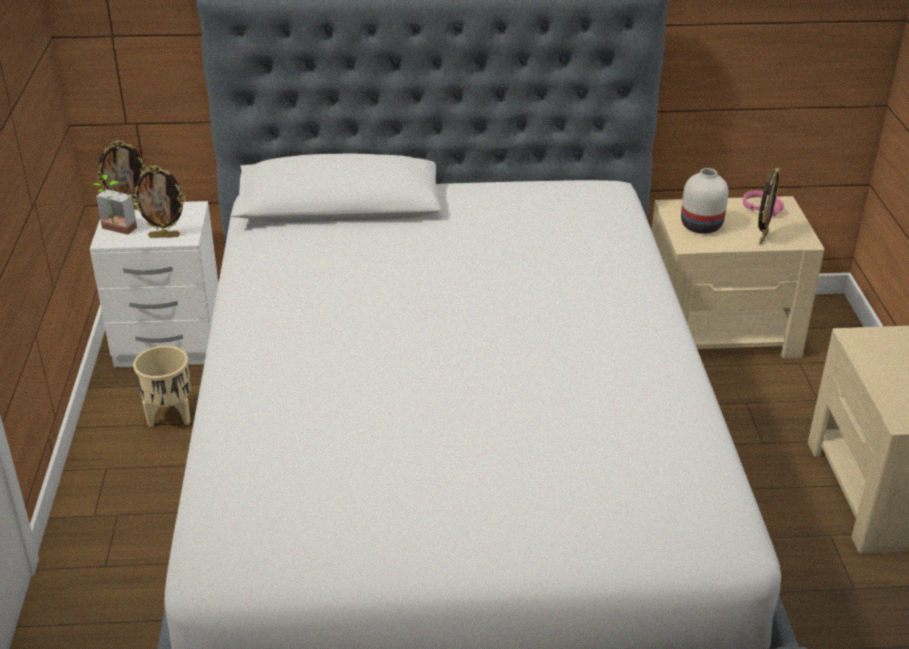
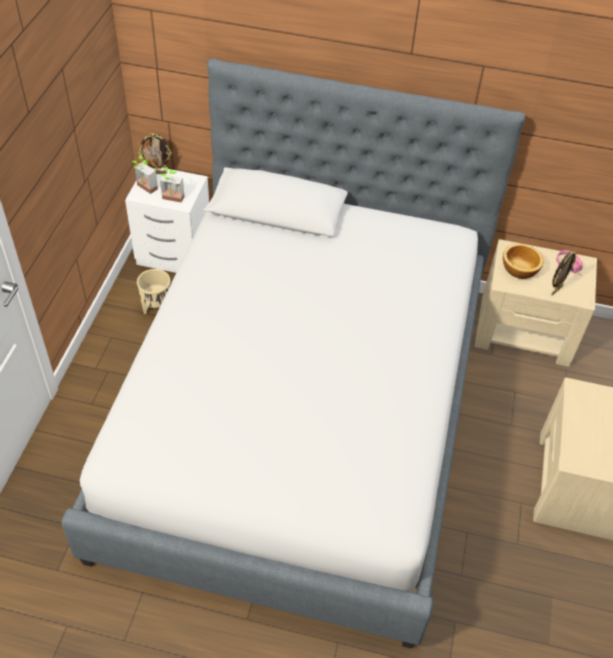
camera: 15 degrees right, 15 degrees up
(164, 236) = (172, 200): picture frame -> potted plant
(700, 226) = (518, 269): white vase -> bowl

